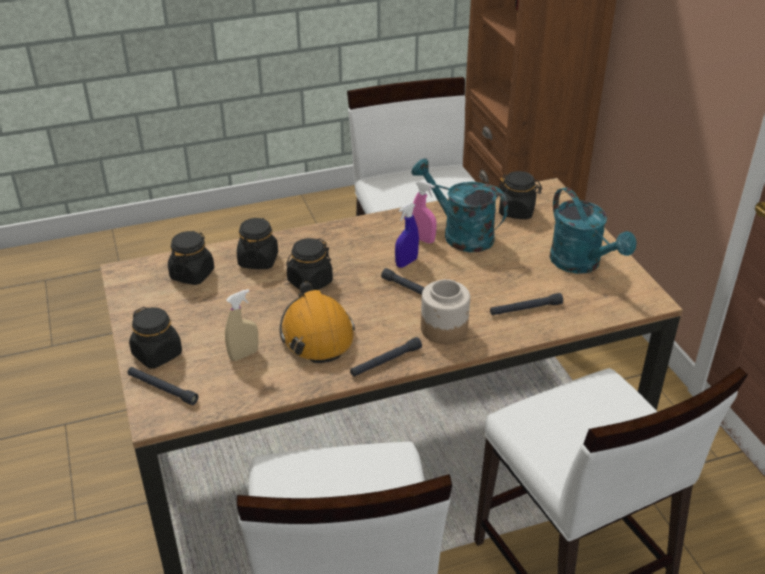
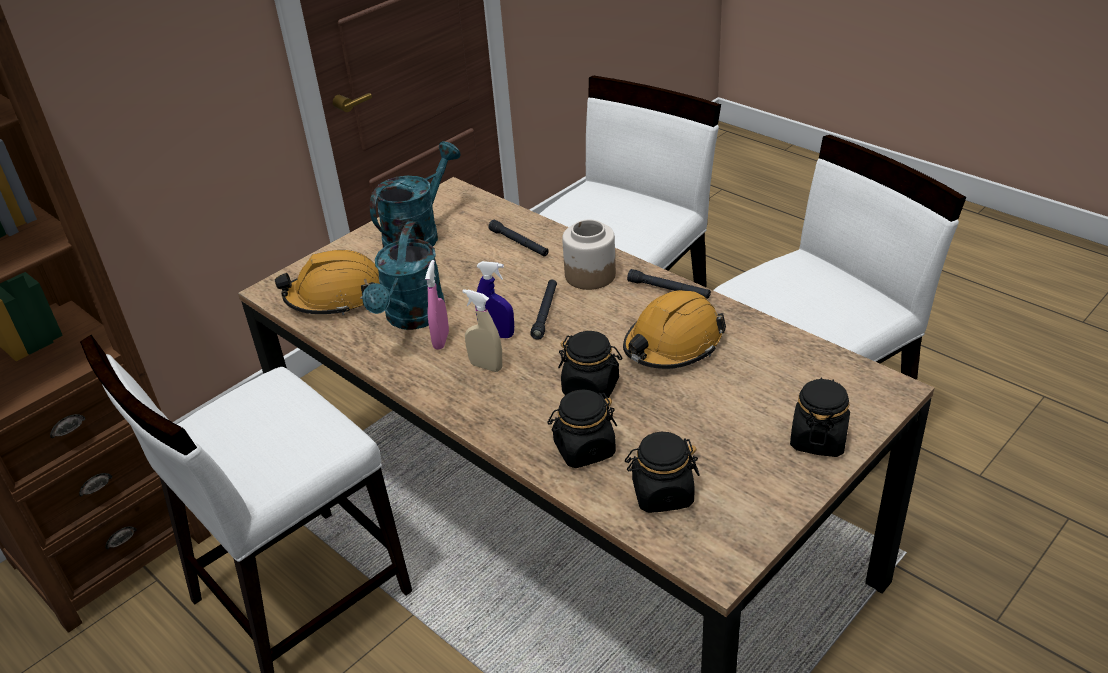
camera: 115 degrees left, 0 degrees up
(162, 389) = (857, 406): black flashlight -> none
(244, 355) = (751, 377): beige spray bottle -> beige spray bottle (486, 366)
(517, 211) = (336, 296): black jar -> orange hard hat

